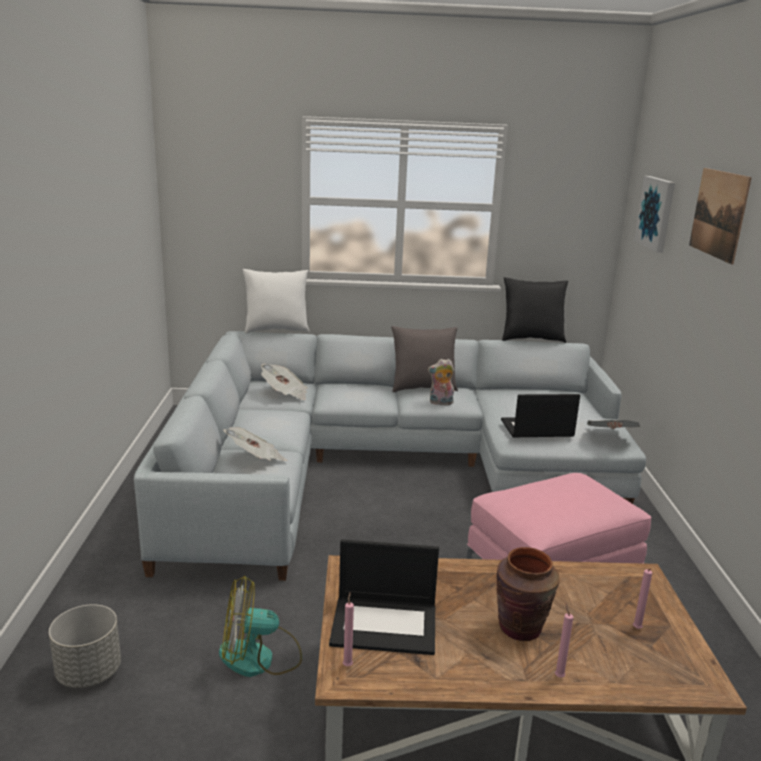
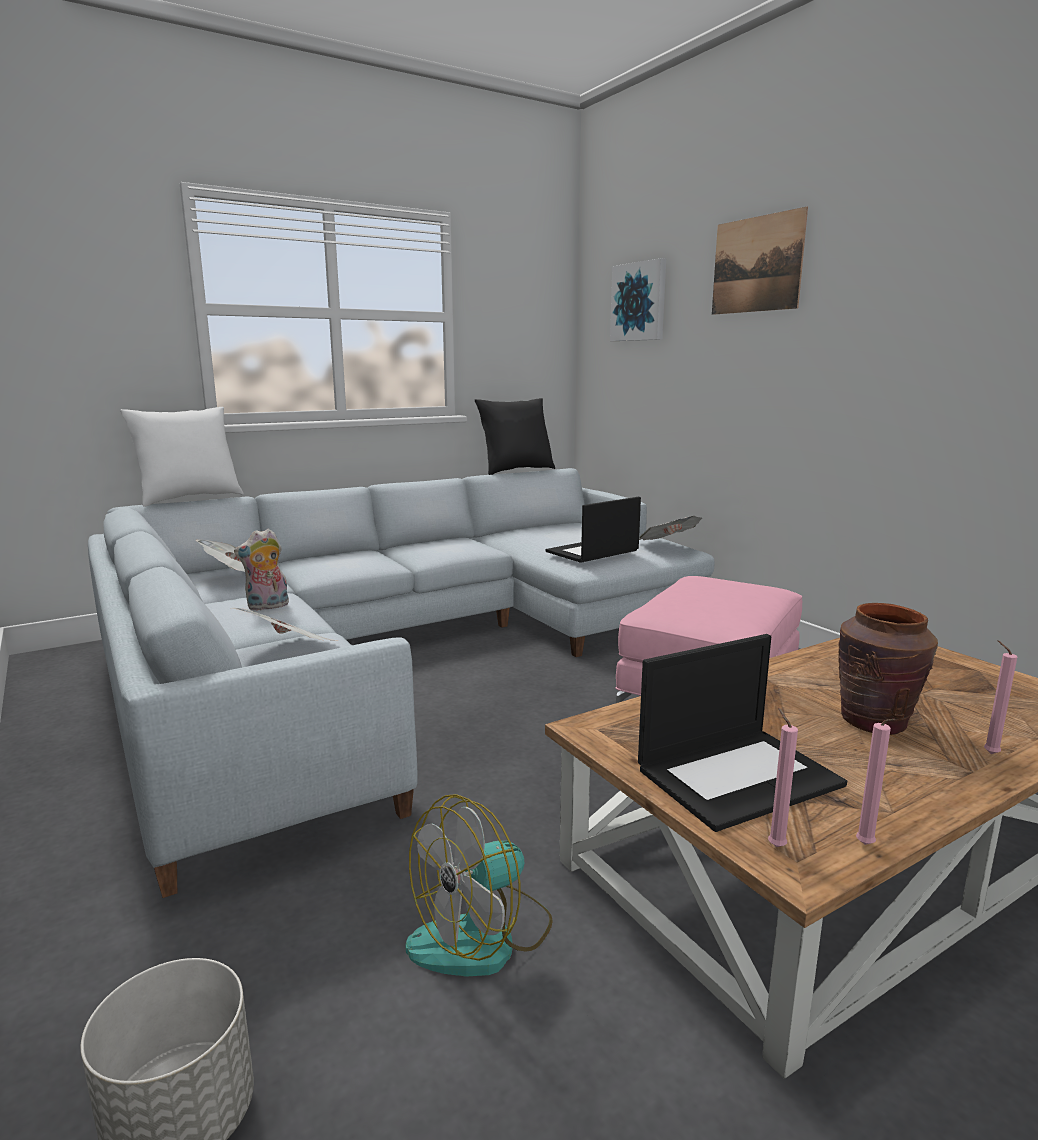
camera: 30 degrees left, 5 degrees down
(422, 388) = (416, 544): grey pillow -> none
(440, 403) = (457, 552): plush toy -> plush toy (267, 607)
(636, 629) = (964, 684): pink candle -> pink candle (866, 846)

